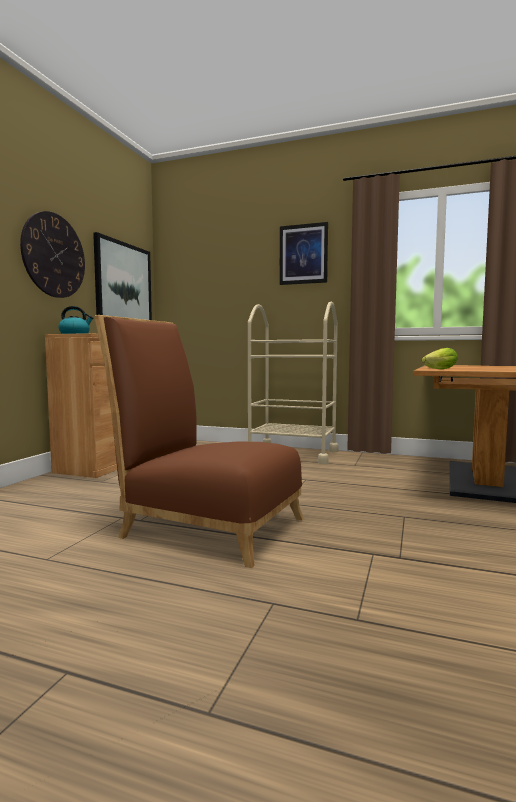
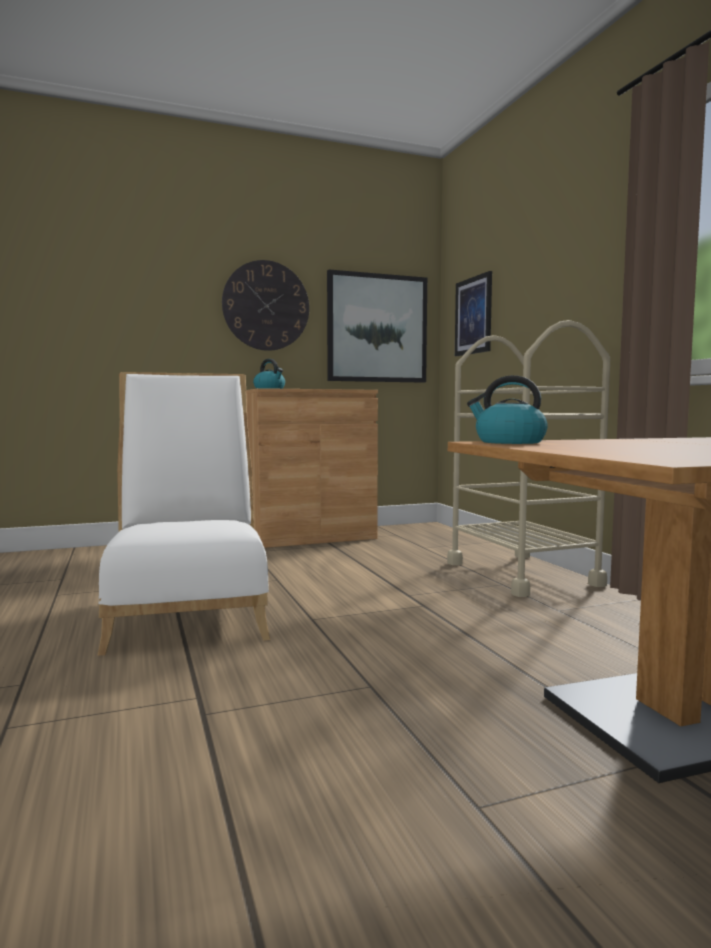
camera: 50 degrees right, 0 degrees up
(205, 525) = (189, 611): brown chair -> white chair
(303, 254) = (579, 242): picture -> picture (473, 316)
(438, 369) = (508, 442): lettuce -> kettle

